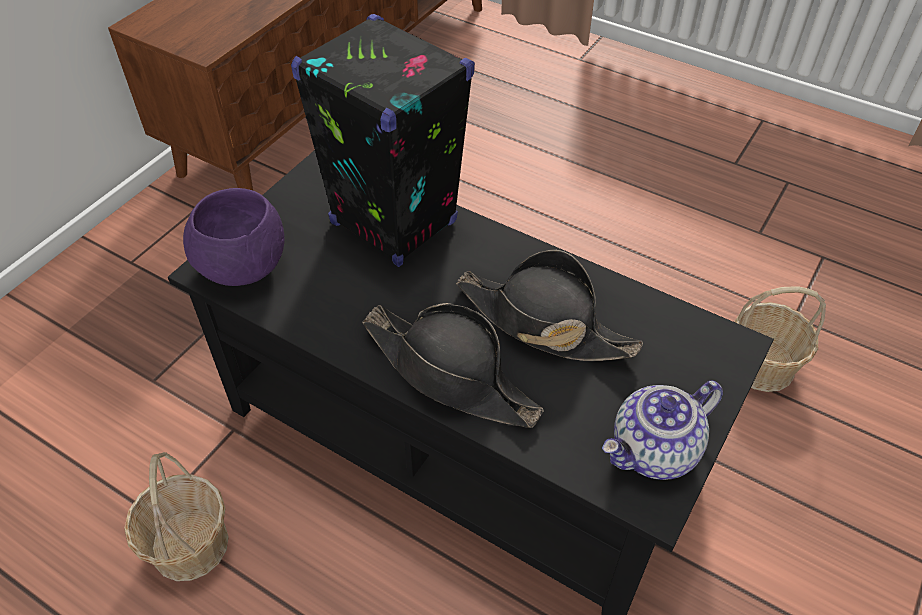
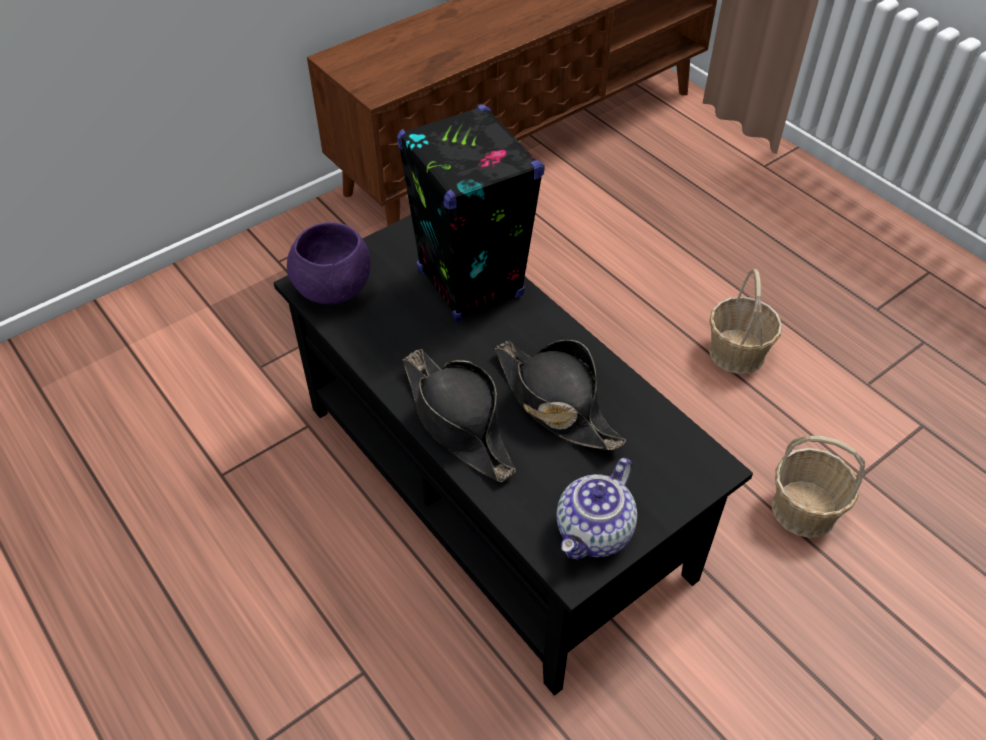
camera: 20 degrees right, 0 degrees up
(189, 545) = (240, 507): basket -> basket (736, 353)
(654, 451) = (594, 533): teapot -> teapot turned 45 degrees counterclockwise

